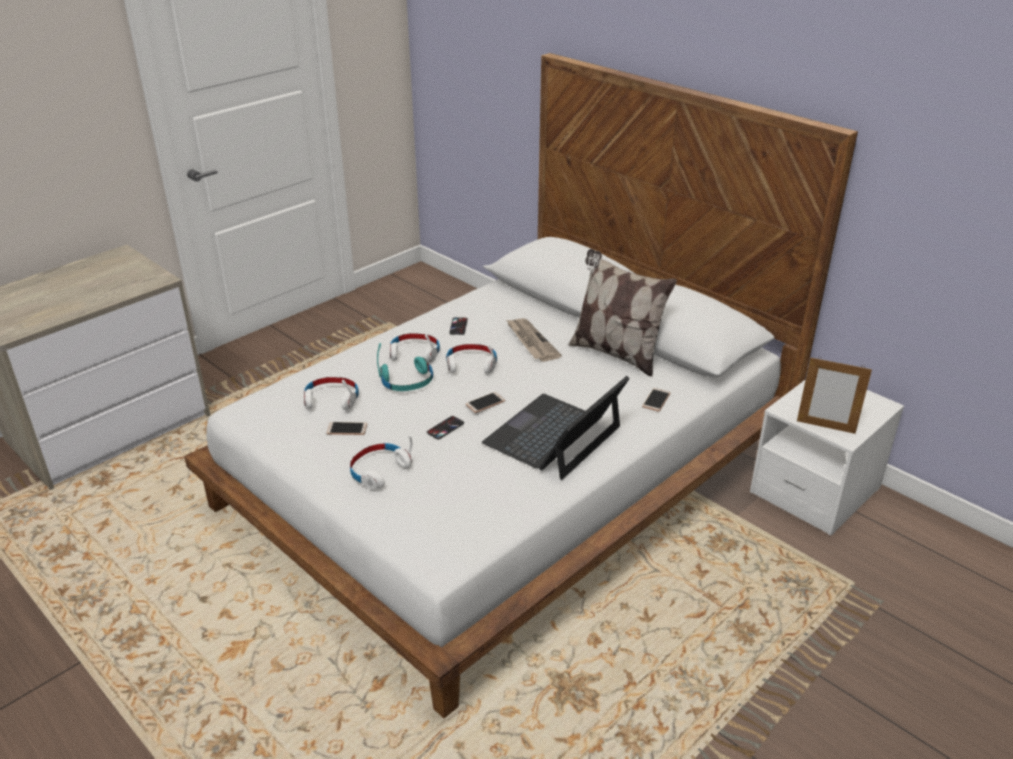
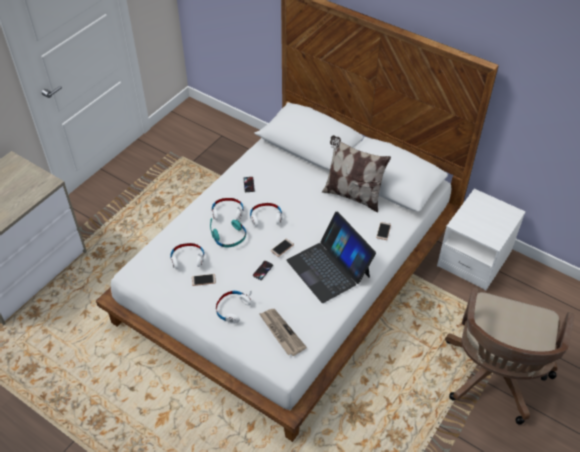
camera: 10 degrees left, 15 degrees up
(531, 341) = (298, 192): newspaper -> newspaper (281, 332)
(554, 436) = (329, 268): laptop -> laptop turned 60 degrees counterclockwise
(825, 427) = (482, 234): picture frame -> none
(832, 670) = (494, 378): none -> brown office chair

